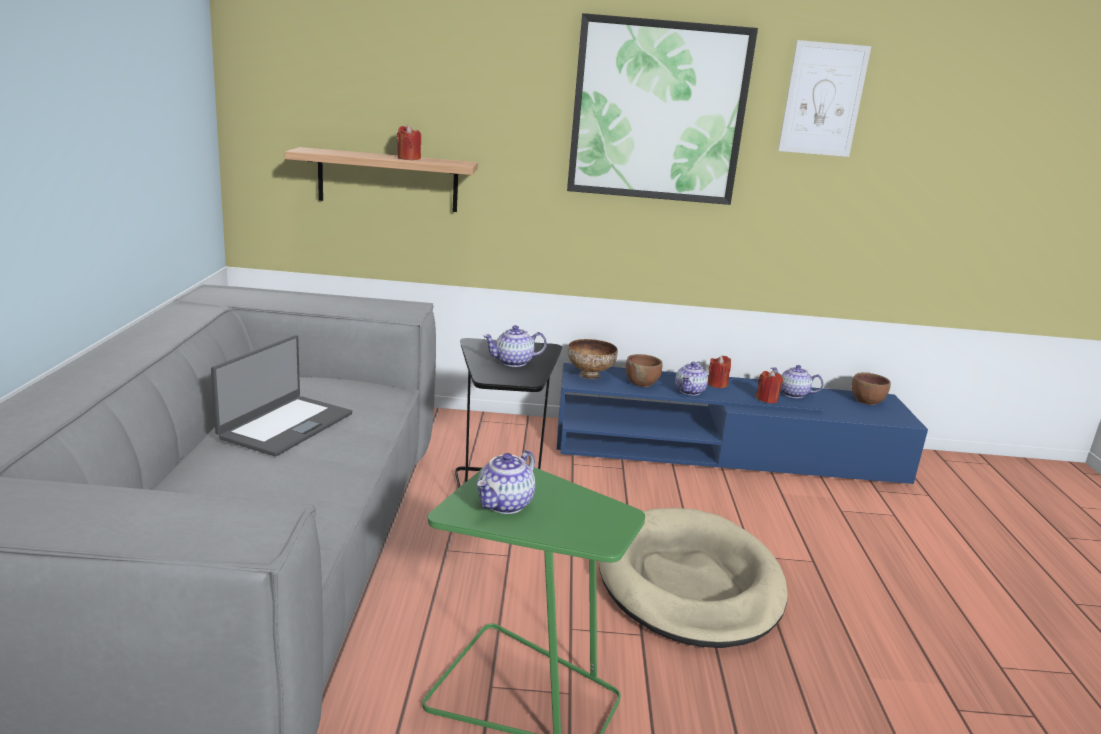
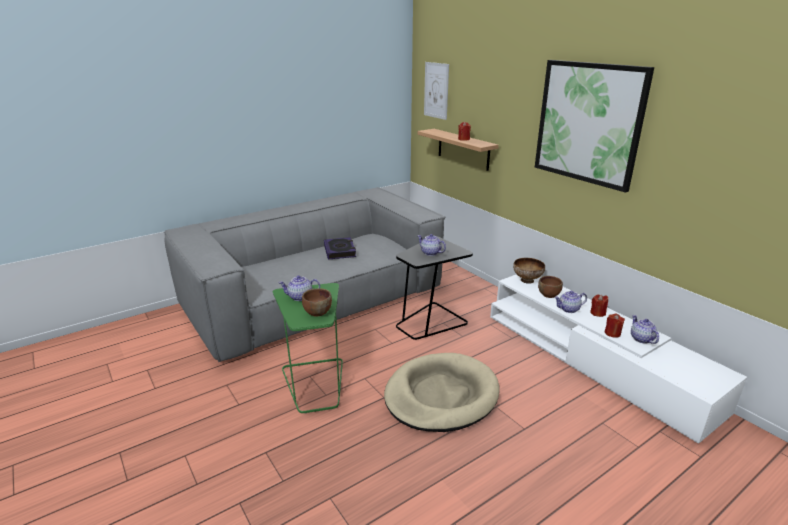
camera: 55 degrees right, 5 degrees up
(285, 425) = (340, 251): laptop -> book
(726, 452) = (593, 360): blue tv stand -> white tv stand
(823, 99) = (702, 122): picture -> picture (436, 90)
(867, 401) = (703, 368): brown bowl -> brown bowl (317, 312)

